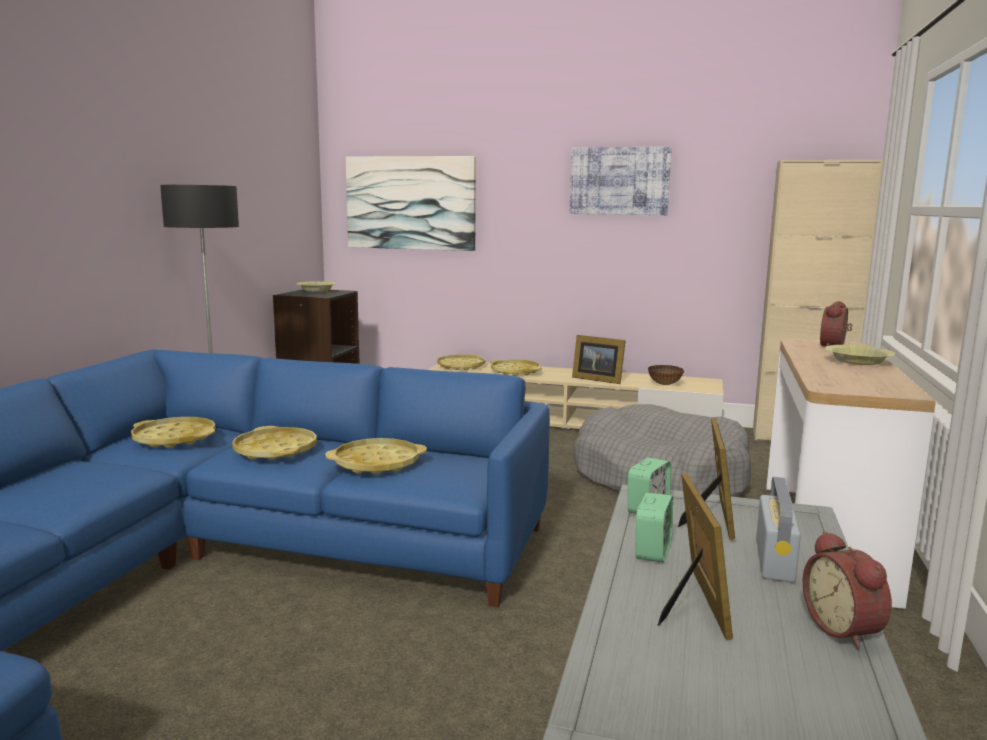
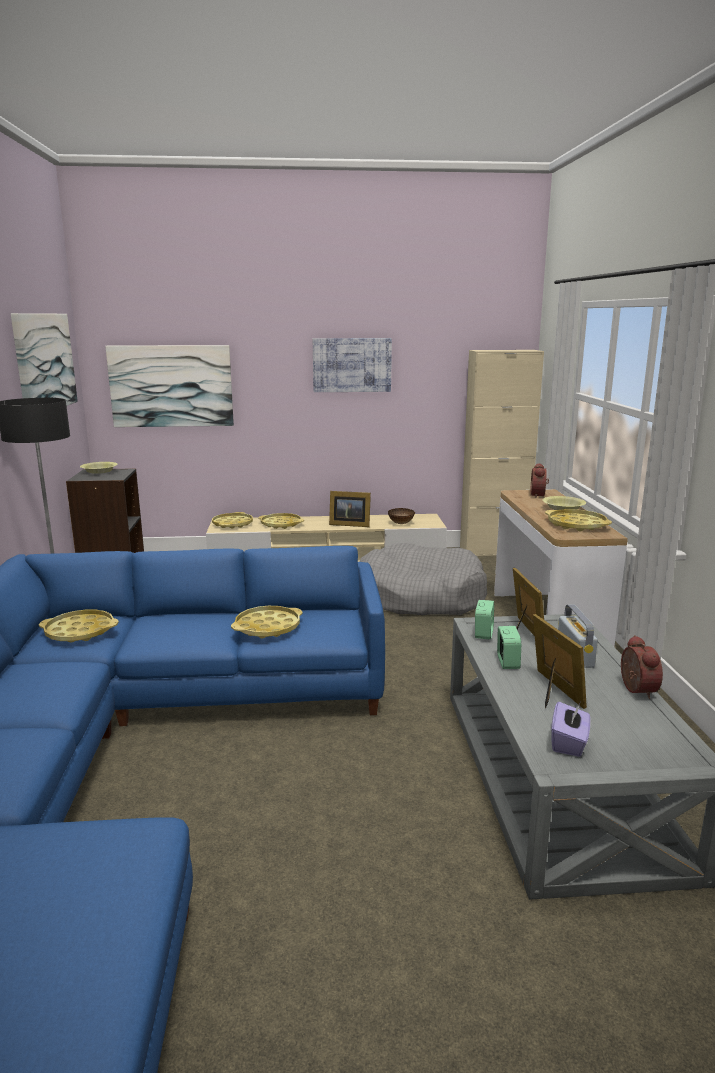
camera: 20 degrees left, 5 degrees up
(259, 162) = (44, 362): none -> picture
(275, 450) = (178, 629): yellow tray -> yellow tray (576, 525)
(655, 688) = (569, 743): none -> purple tissue box
(845, 629) = (635, 689): alarm clock -> alarm clock turned 150 degrees counterclockwise

